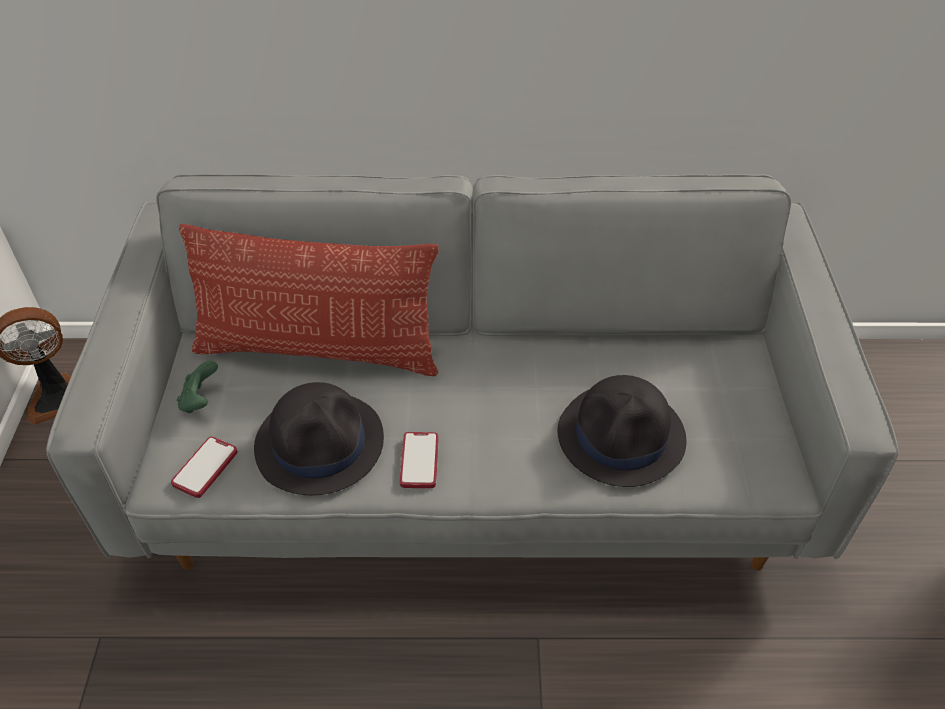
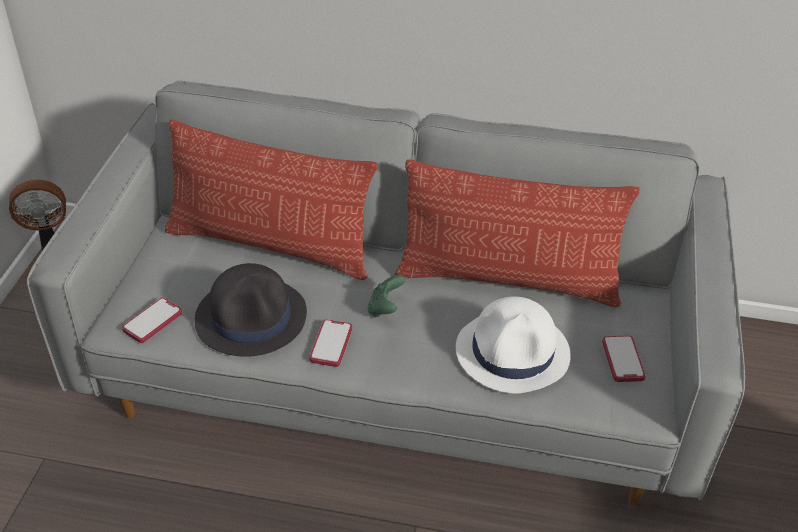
camera: 10 degrees right, 5 degrees down
(200, 400) = (162, 269): green game controller -> green game controller (385, 308)
(591, 350) = (507, 280): none -> pillow
(622, 436) = (513, 352): black hat -> white hat
(739, 425) = (622, 360): none -> phone

